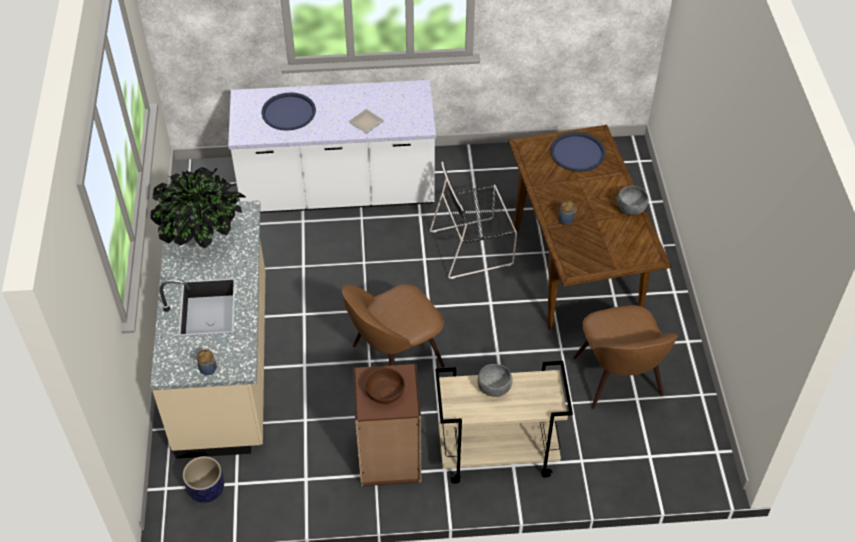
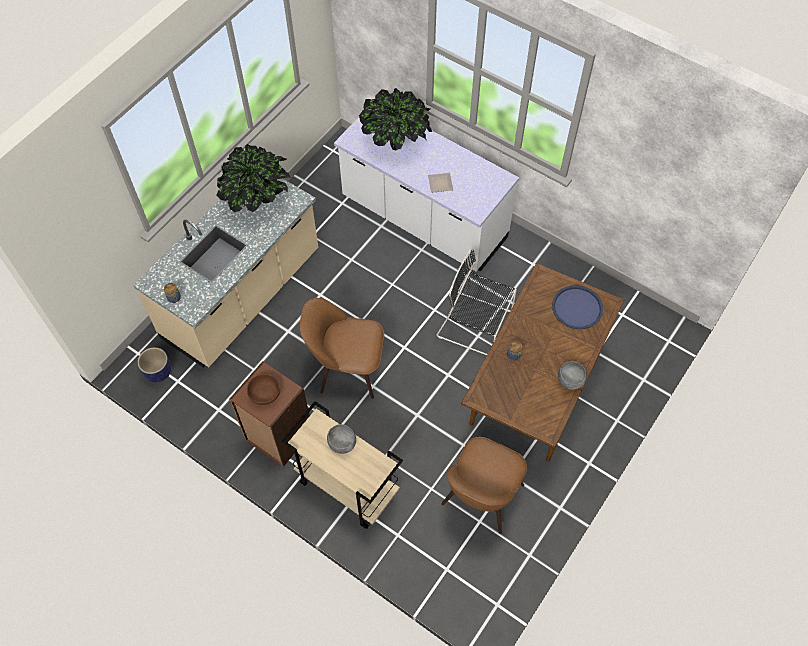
camera: 40 degrees right, 10 degrees up
(288, 112) = (396, 142): blue tray -> potted plant

